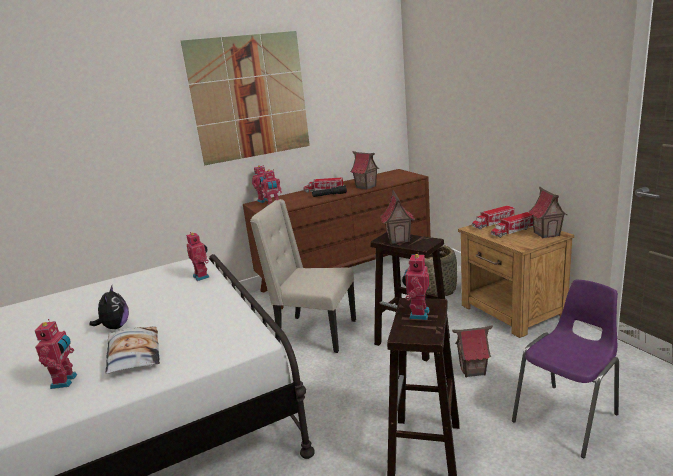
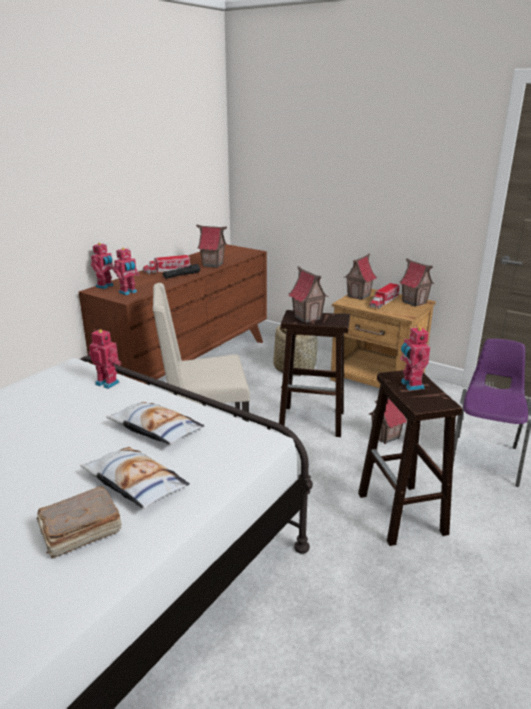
camera: 30 degrees left, 5 degrees up
(66, 381) = (79, 532): toy robot -> brown book
(115, 327) = (64, 458): plush toy -> none
(191, 317) = (155, 429): none -> pillow
(250, 97) = (85, 157): picture -> none
(493, 223) = (359, 296): toy truck -> toy house

